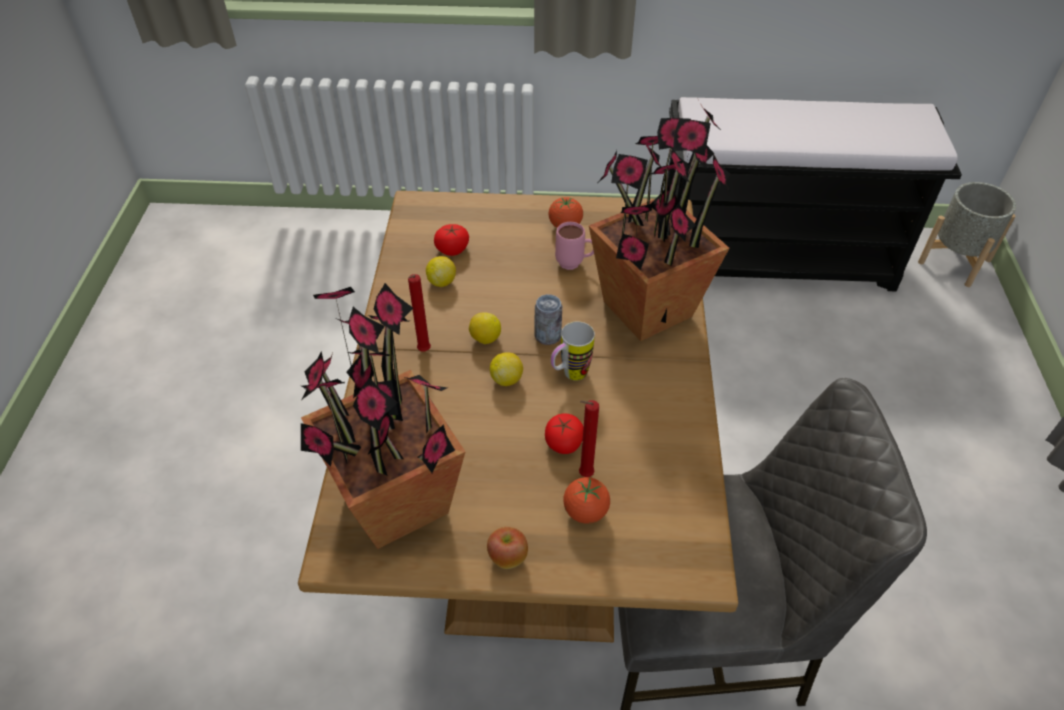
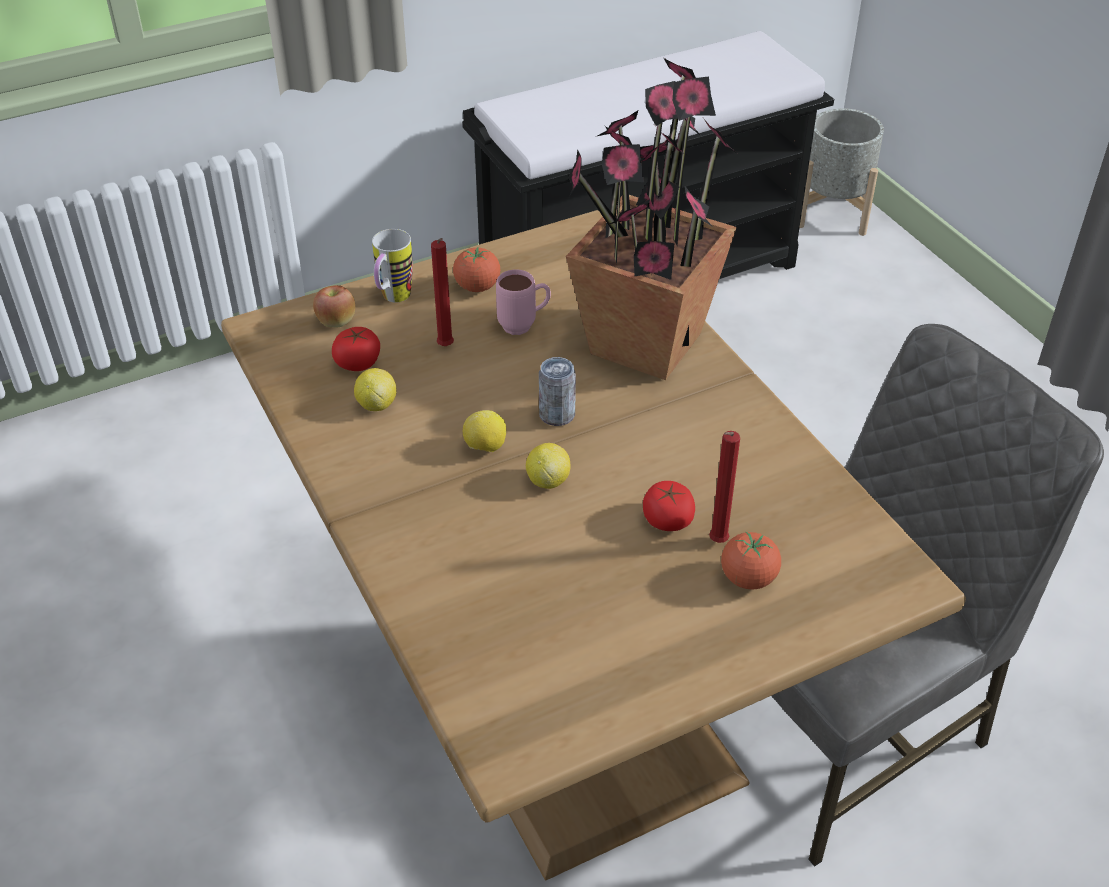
camera: 30 degrees left, 5 degrees down
(395, 503) = (529, 669): potted plant -> none
(423, 352) = (421, 492): red candle -> red candle (446, 348)
(507, 557) = (704, 663): apple -> apple (336, 322)
(569, 375) = (616, 448): mug -> mug (392, 300)

